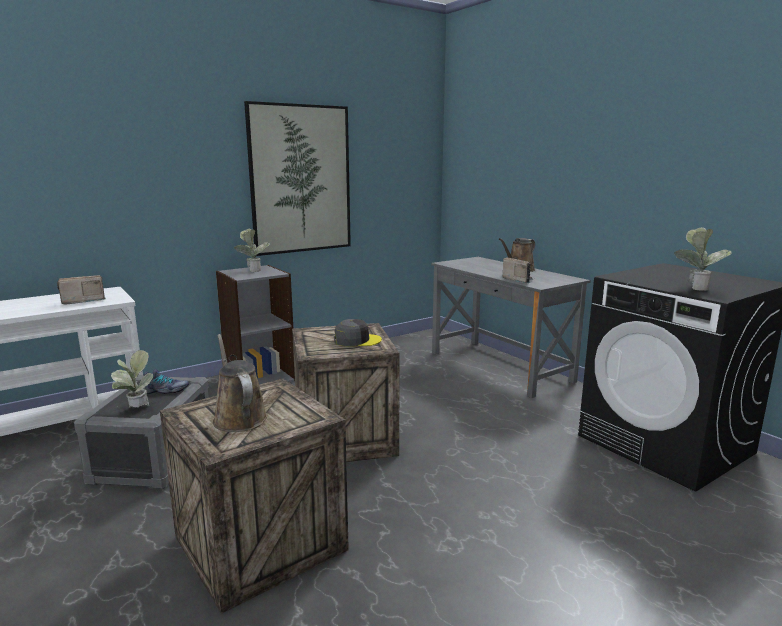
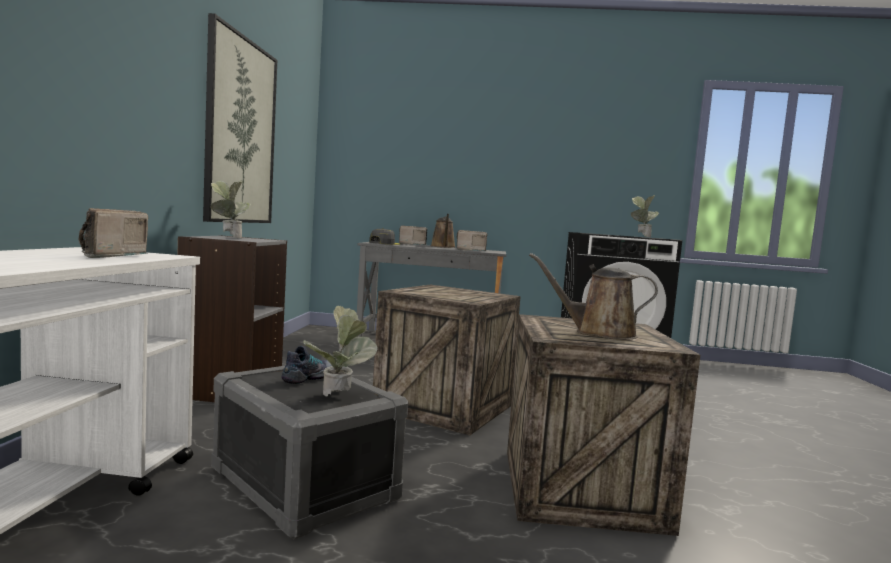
camera: 50 degrees left, 10 degrees down
(357, 340) = (464, 293): grey cap -> grey cap (384, 243)
(495, 265) = (412, 244): none -> radio

